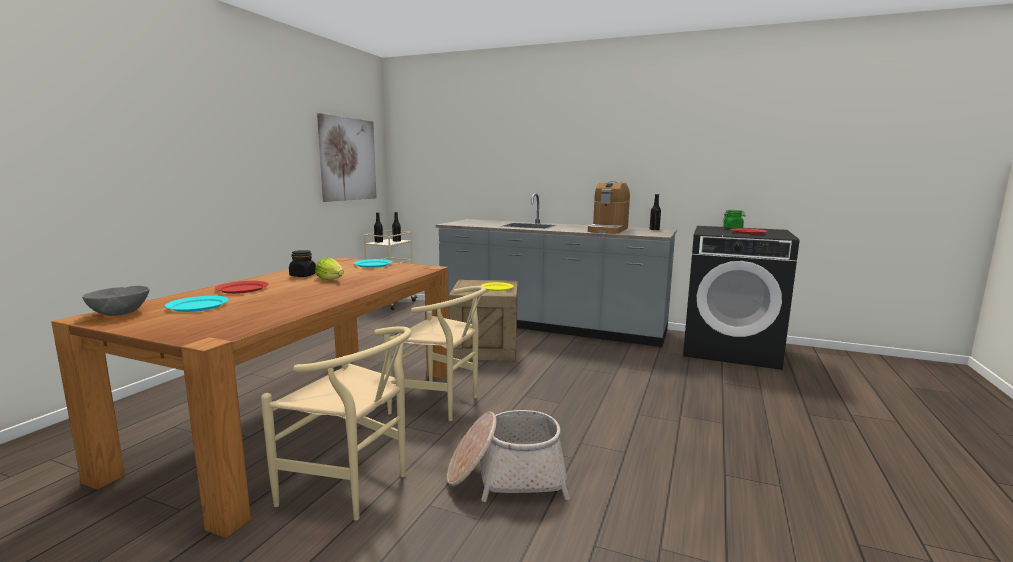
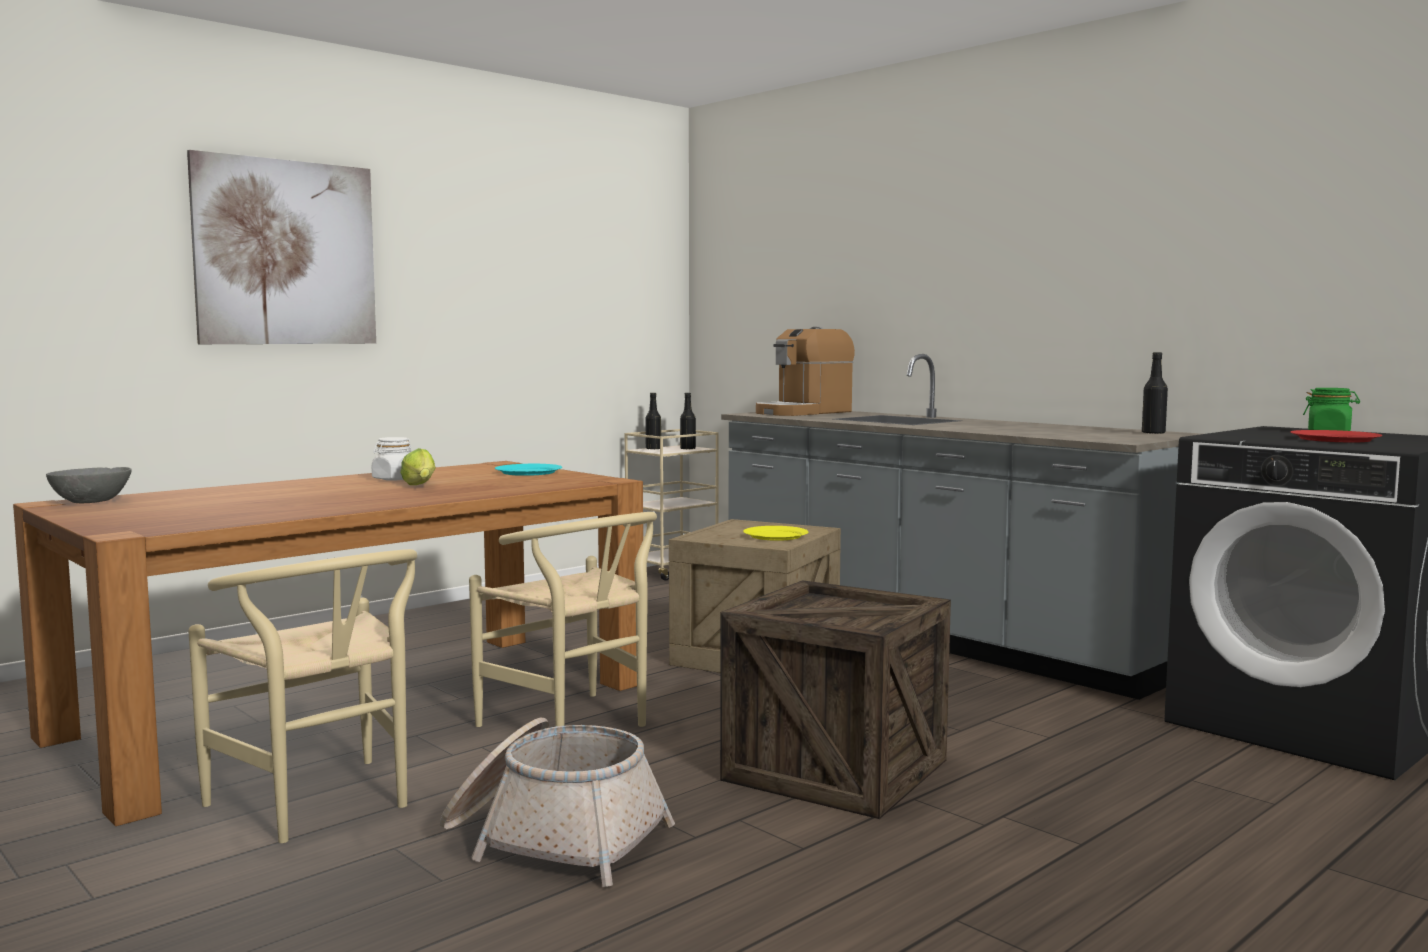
camera: 25 degrees right, 5 degrees down
(198, 306) = (188, 501): turquoise plate -> none
(242, 289) = (279, 488): red plate -> none
(303, 275) = (394, 479): black jar -> white jar
(348, 159) = (599, 295): picture -> picture (286, 253)
(590, 405) = (836, 770): none -> crate
(608, 230) = (1039, 430): coffee machine -> coffee machine (803, 412)

